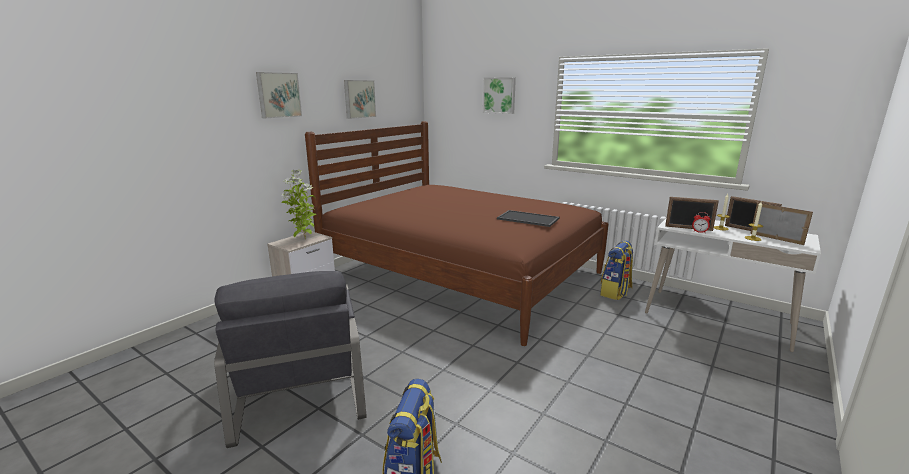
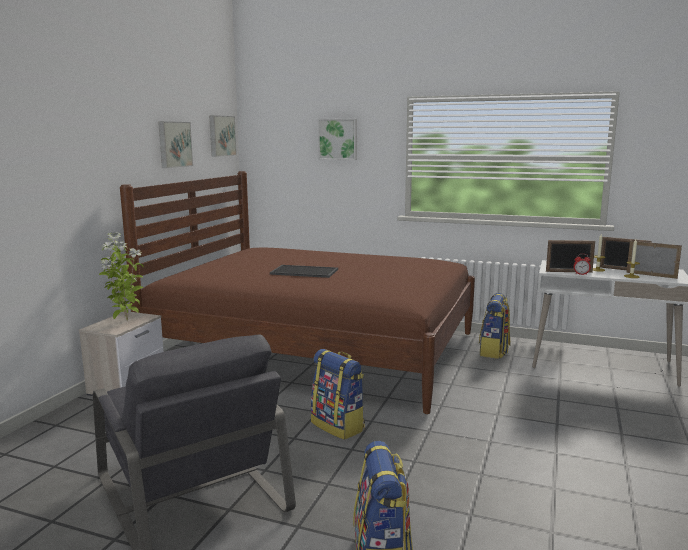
camera: 15 degrees left, 5 degrees down
(278, 95) = (90, 139): picture -> picture (221, 136)
(443, 346) = (338, 426): none -> backpack
(527, 219) = (400, 275): tray -> tray (303, 272)

